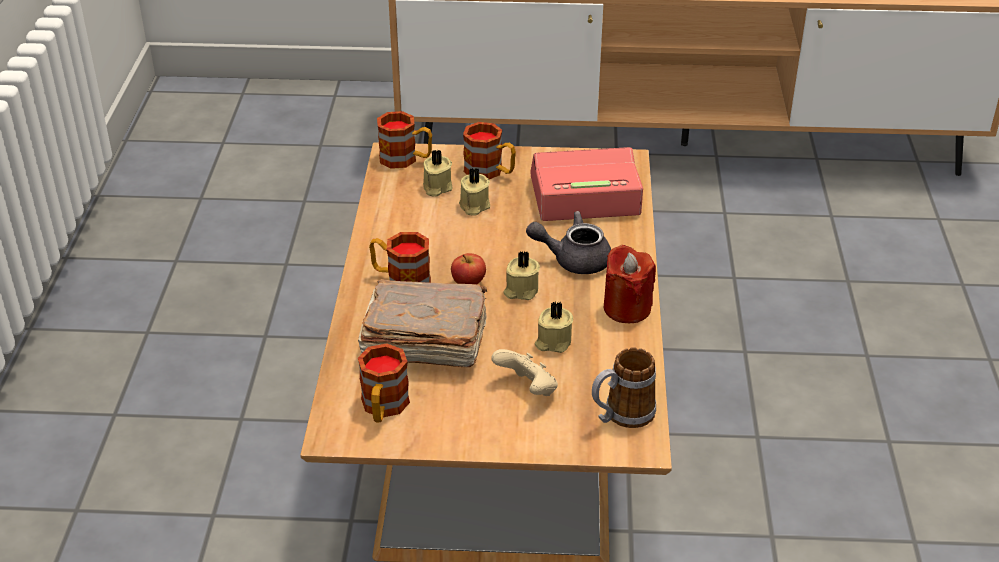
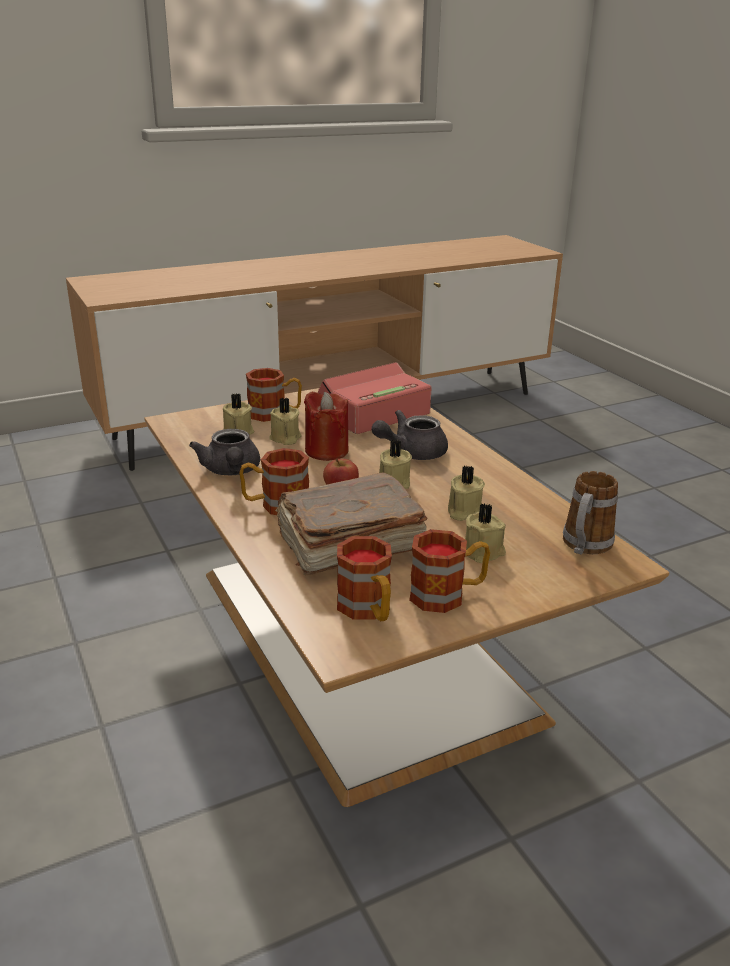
camera: 30 degrees left, 10 degrees down
(395, 231) = (231, 471): none -> grey teapot
(406, 159) = (188, 421): mug -> mug (448, 594)
(527, 389) = (484, 552): beige game controller -> beige candle
(627, 308) = (493, 473): red candle -> red candle (326, 451)

